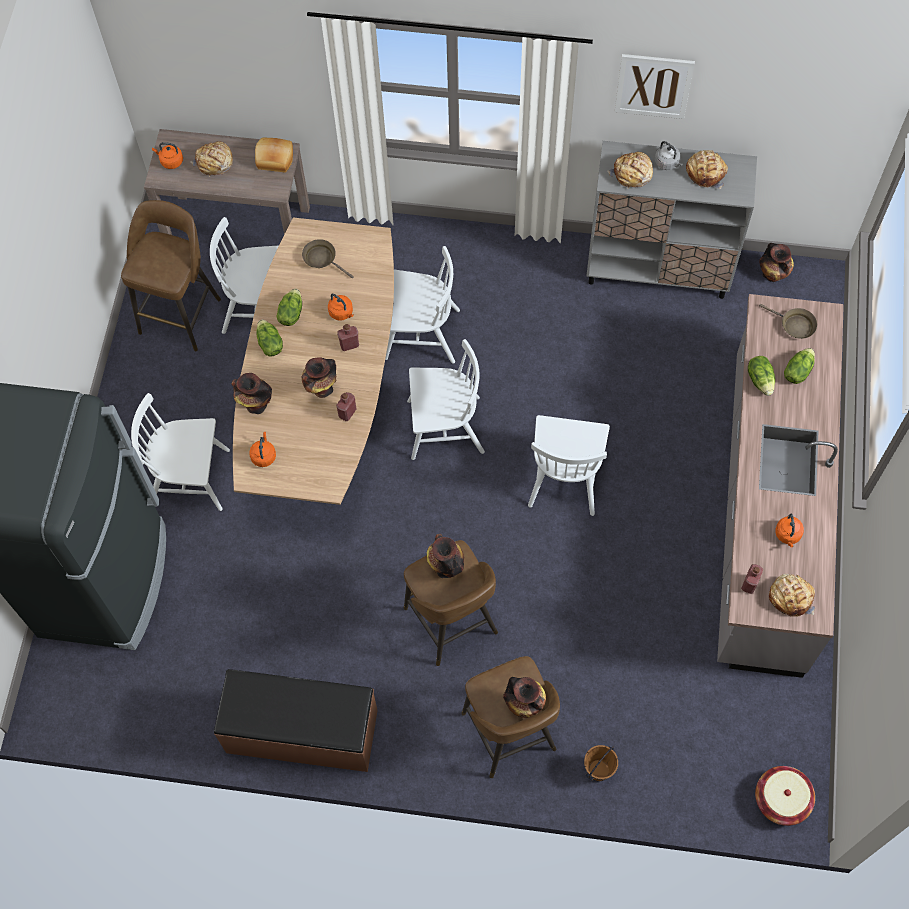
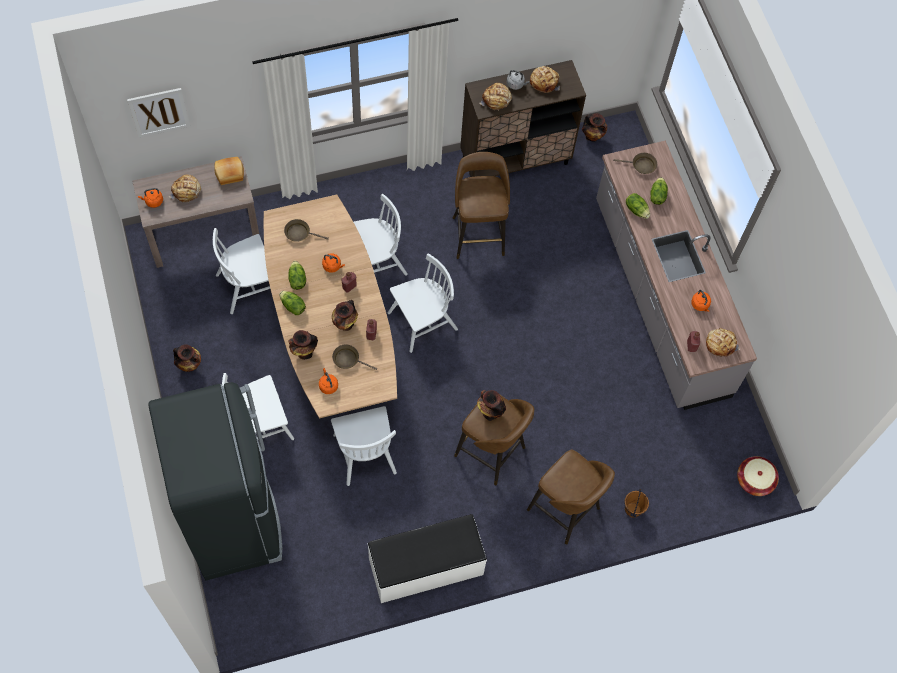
camera: 30 degrees left, 0 degrees up
(181, 314) = (193, 311): brown stool -> brown stool (478, 234)
(302, 732) = (426, 567): brown bench -> white bench
(304, 433) = (348, 359): none -> brown frying pan
(524, 704) = (584, 481): vase -> vase (190, 366)
(565, 477) = (520, 325): white chair -> white chair (365, 453)
(653, 86) = (497, 35): picture -> picture (159, 112)
(658, 270) = (515, 160): grey cabinet -> brown cabinet

